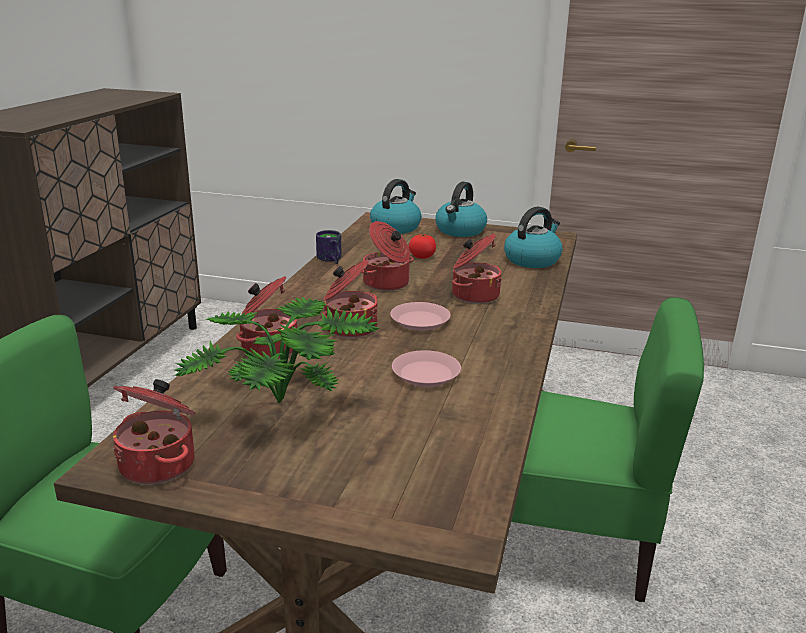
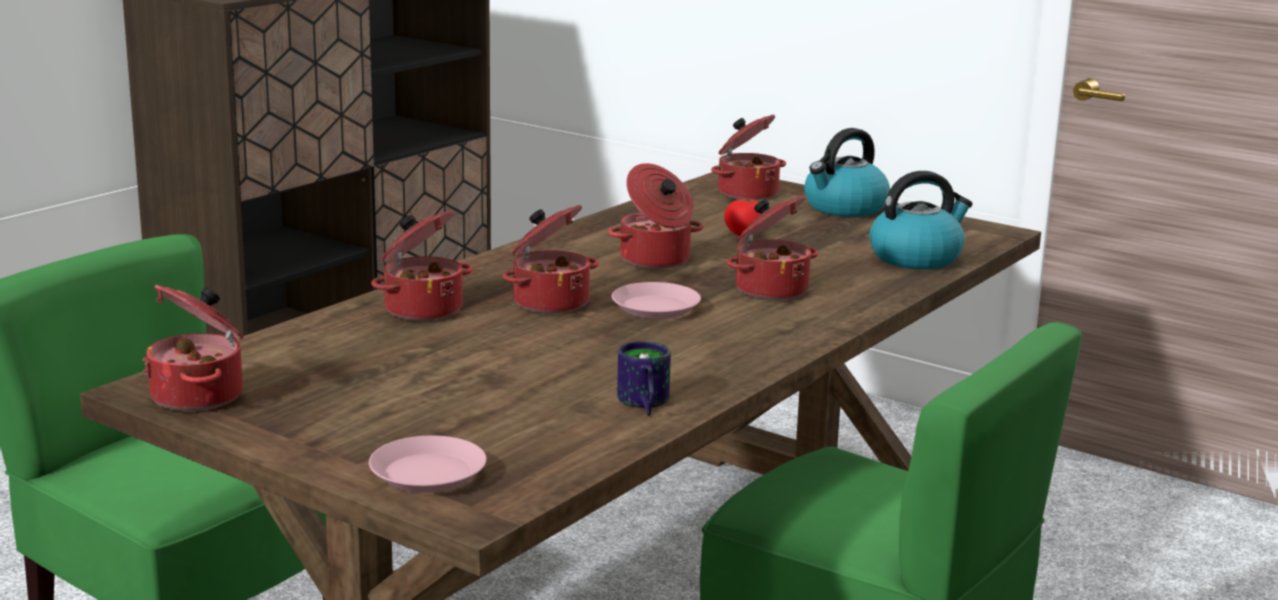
camera: 20 degrees right, 5 degrees down
(282, 407) = (384, 368): potted plant -> none
(330, 260) = (603, 222): mug -> mug (641, 404)
(396, 227) = (746, 193): kettle -> cooking pot
(426, 374) = (599, 363): pink plate -> pink plate (428, 473)

